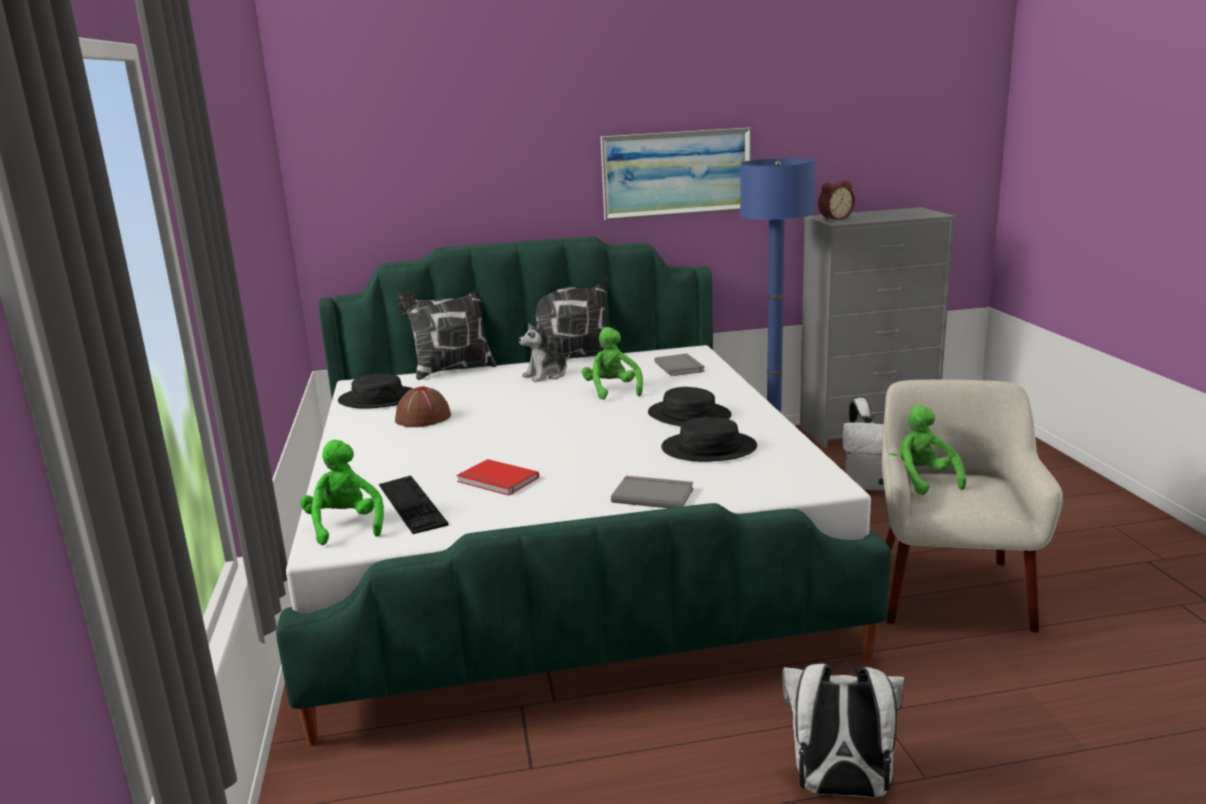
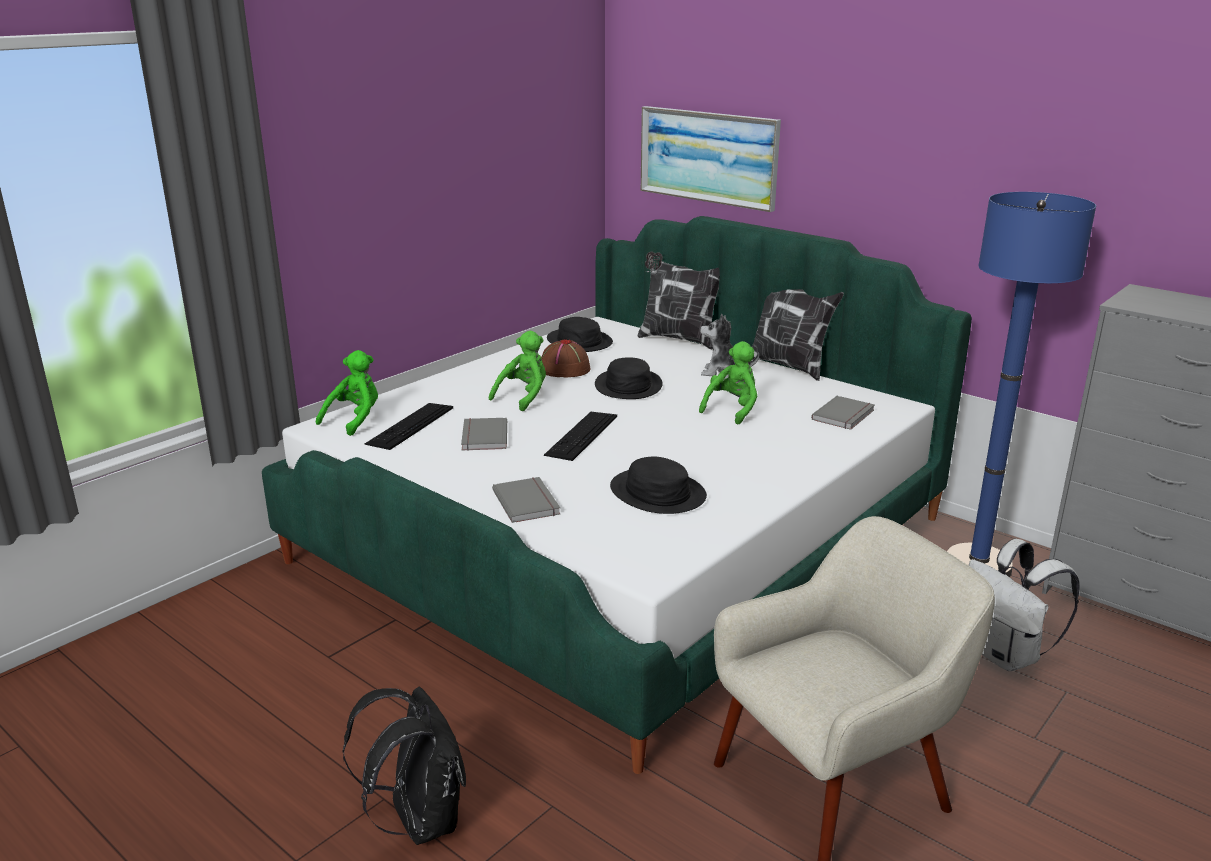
camera: 50 degrees right, 5 degrees up
(496, 481) = (482, 437): red book -> grey book
(564, 445) = (582, 435): none -> keyboard
(676, 173) = (965, 189): picture -> picture (708, 157)
(689, 415) = (723, 460): black hat -> black hat (628, 386)
(834, 218) = (1143, 298): alarm clock -> none
(839, 789) = (419, 820): white backpack -> black backpack
(921, 480) = (824, 639): green plush toy -> green plush toy (524, 397)

